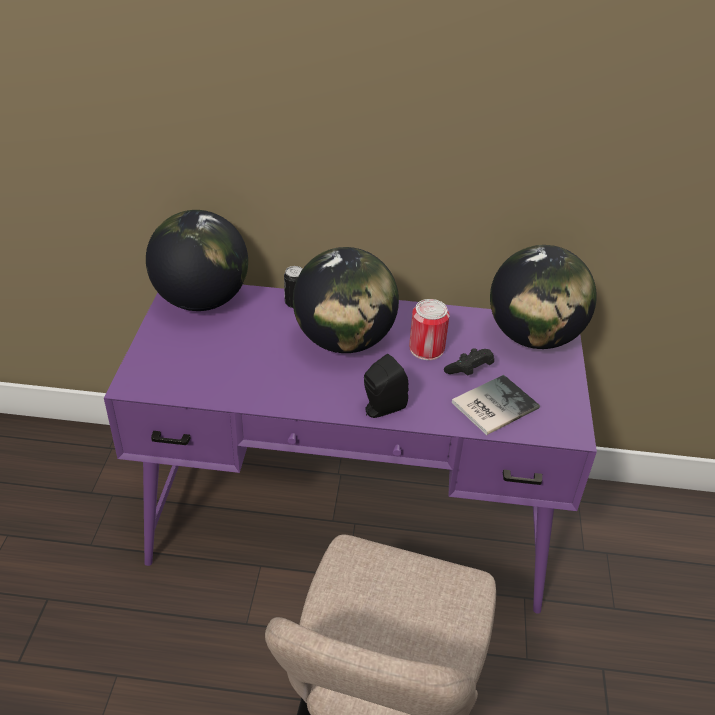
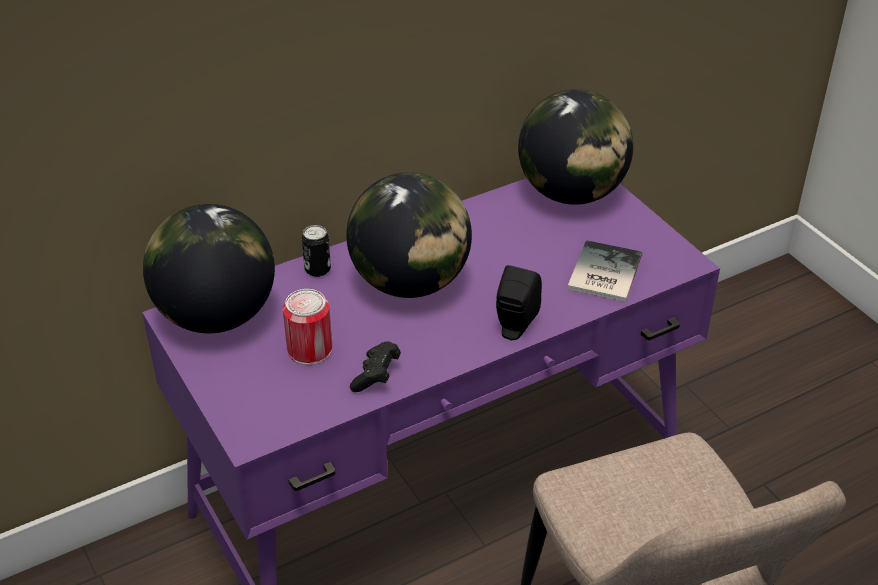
camera: 35 degrees left, 0 degrees up
(426, 349) = (493, 251): can -> can (310, 350)
(469, 370) = (551, 252): black game controller -> black game controller (376, 376)

